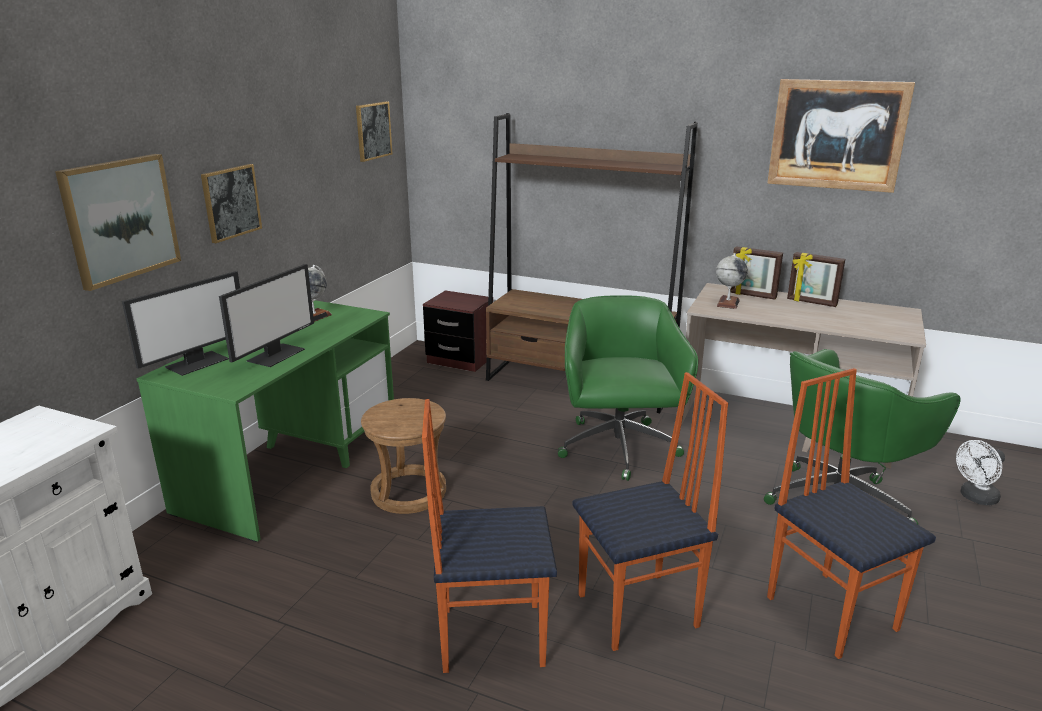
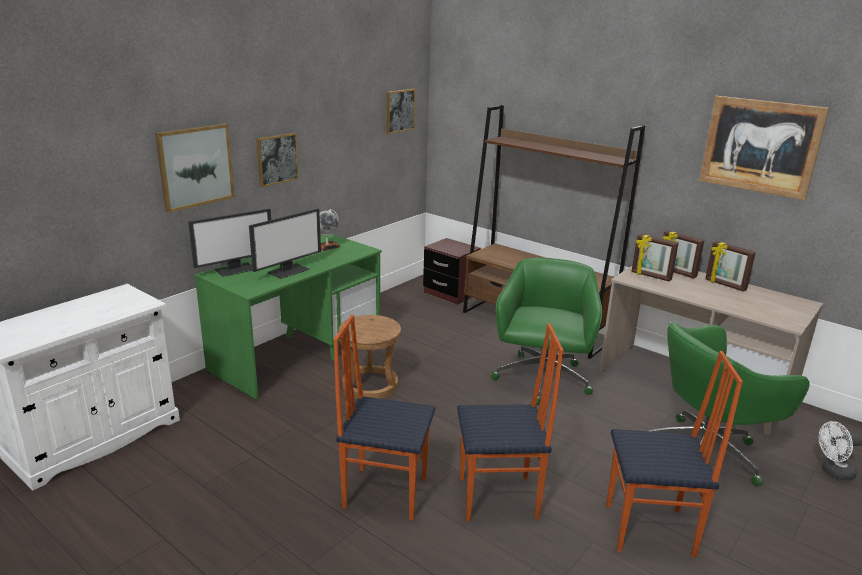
camera: 15 degrees right, 0 degrees up
(728, 303) = (651, 276): globe -> picture frame
(831, 612) = (650, 531): chair -> chair turned 105 degrees clockwise

